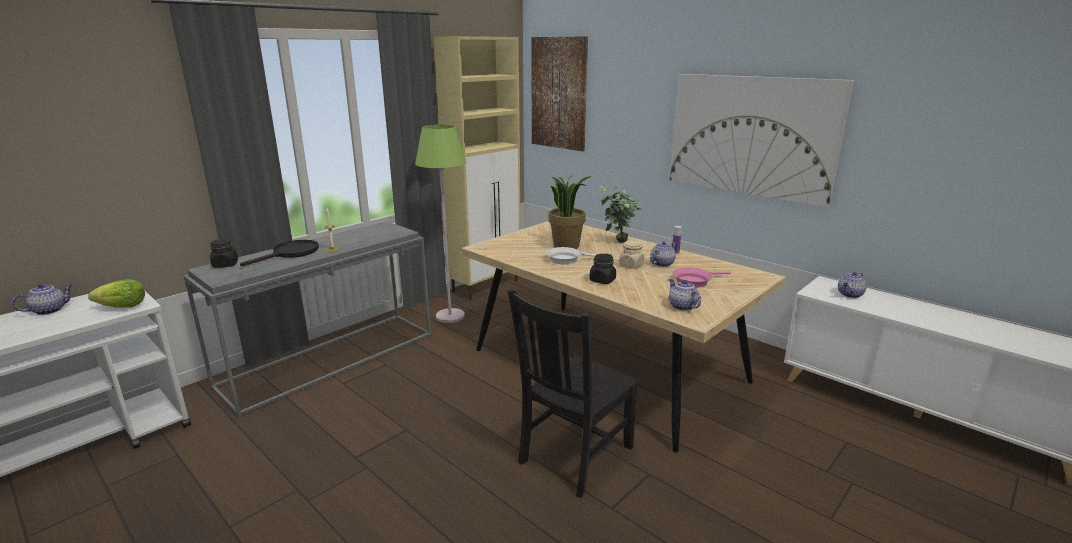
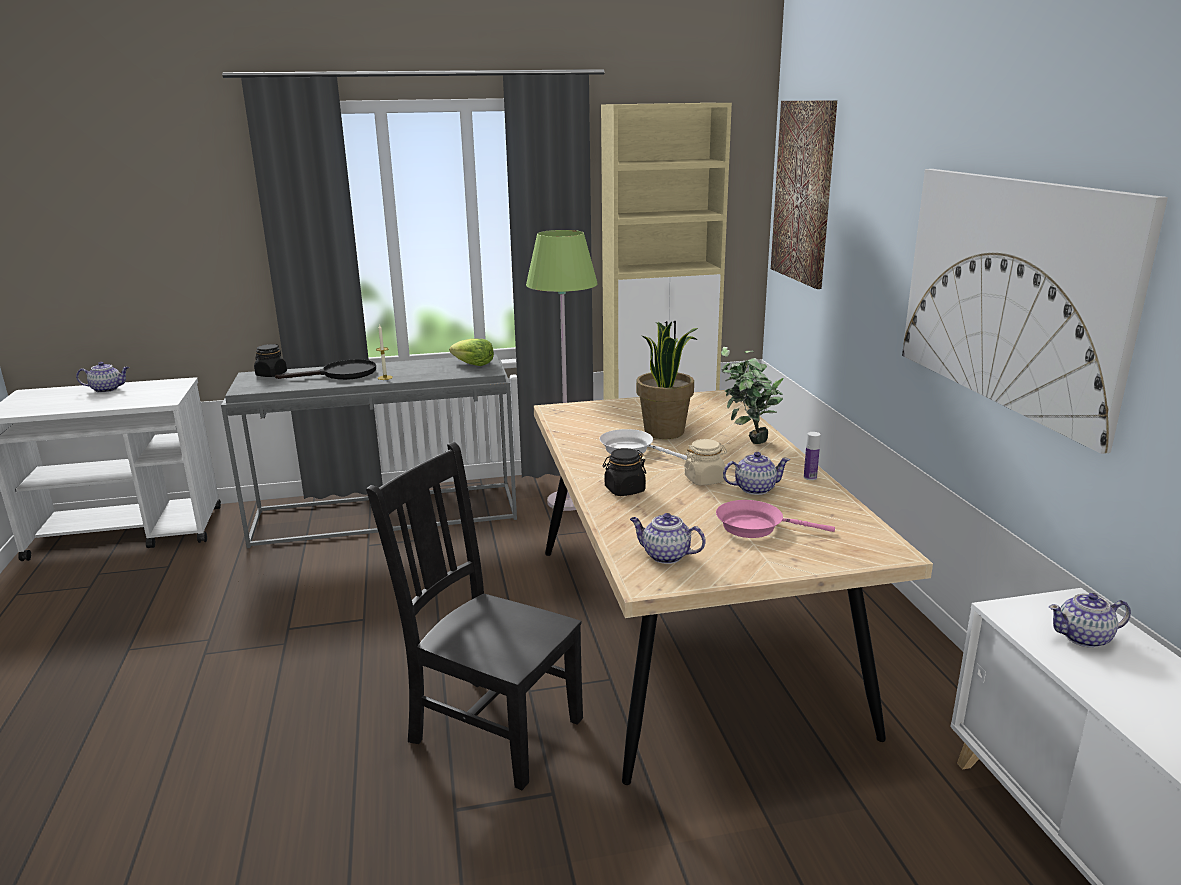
camera: 35 degrees right, 0 degrees up
(122, 306) = (153, 398): lettuce -> lettuce (473, 364)
(573, 456) = (491, 727): black chair -> black chair turned 45 degrees clockwise
(681, 306) = (665, 556): teapot -> teapot turned 75 degrees counterclockwise

